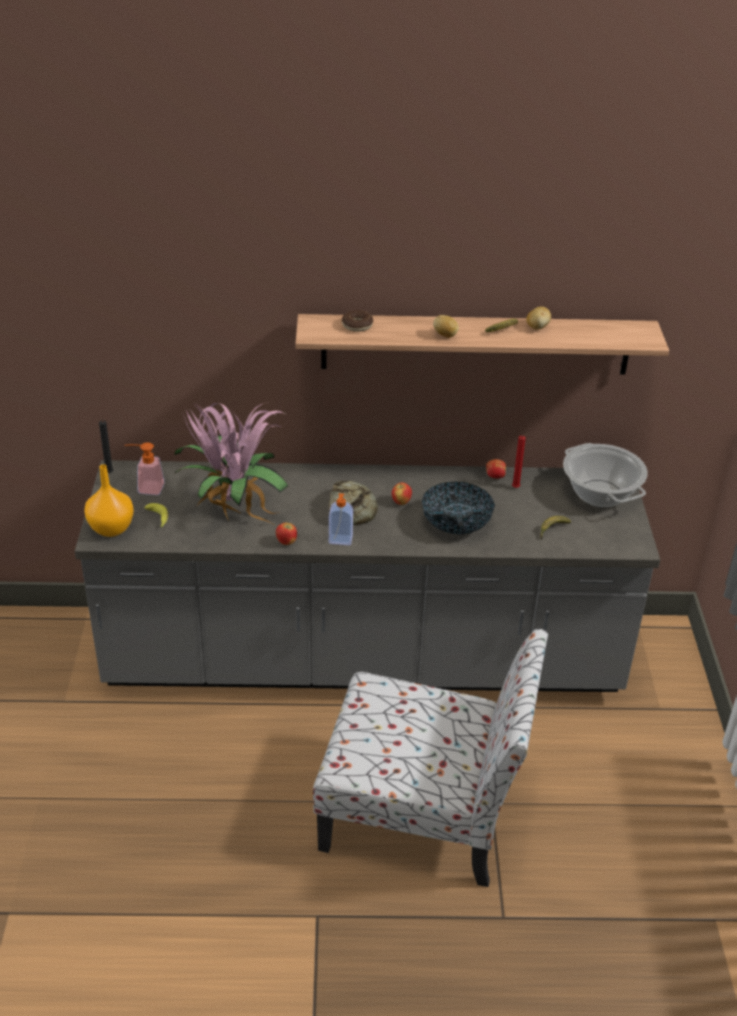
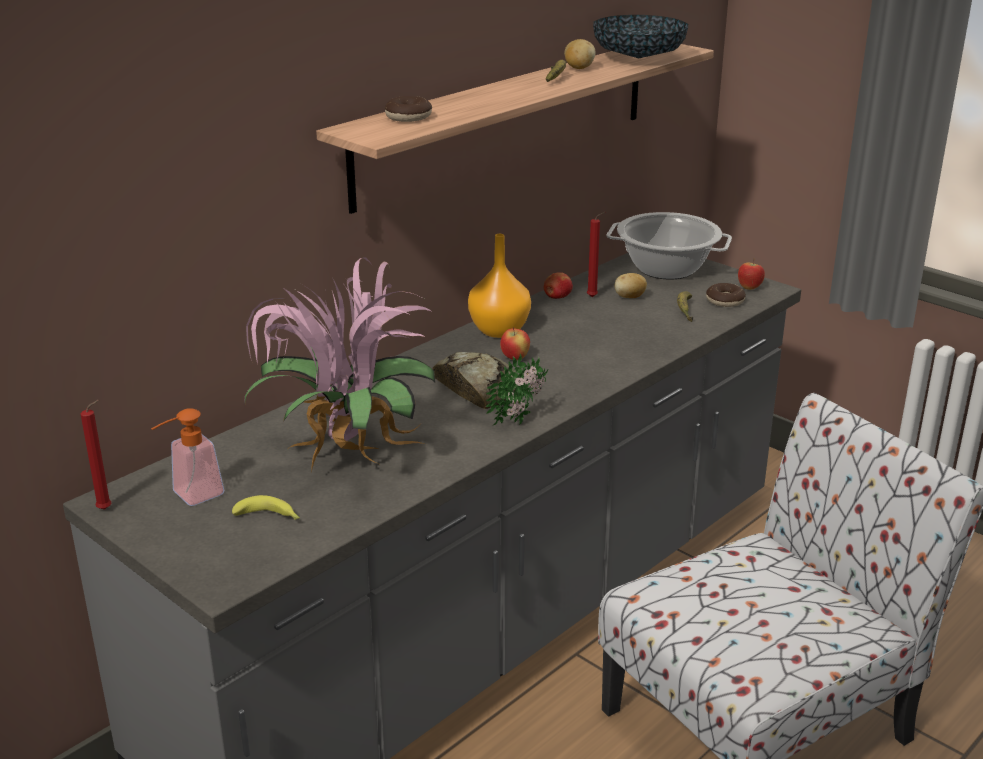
camera: 45 degrees left, 10 degrees down
(110, 473) = (107, 509): black candle -> red candle
(112, 528) = (224, 561): orange vase -> orange vase (499, 330)
(286, 542) = (470, 452): apple -> apple (749, 288)
(340, 540) = (522, 419): soap dispenser -> potted plant
(445, 335) = (514, 96): potato -> potato (629, 297)
(456, 523) = (599, 347): bowl -> bowl (638, 58)
(590, 538) = (725, 301): none -> donut

